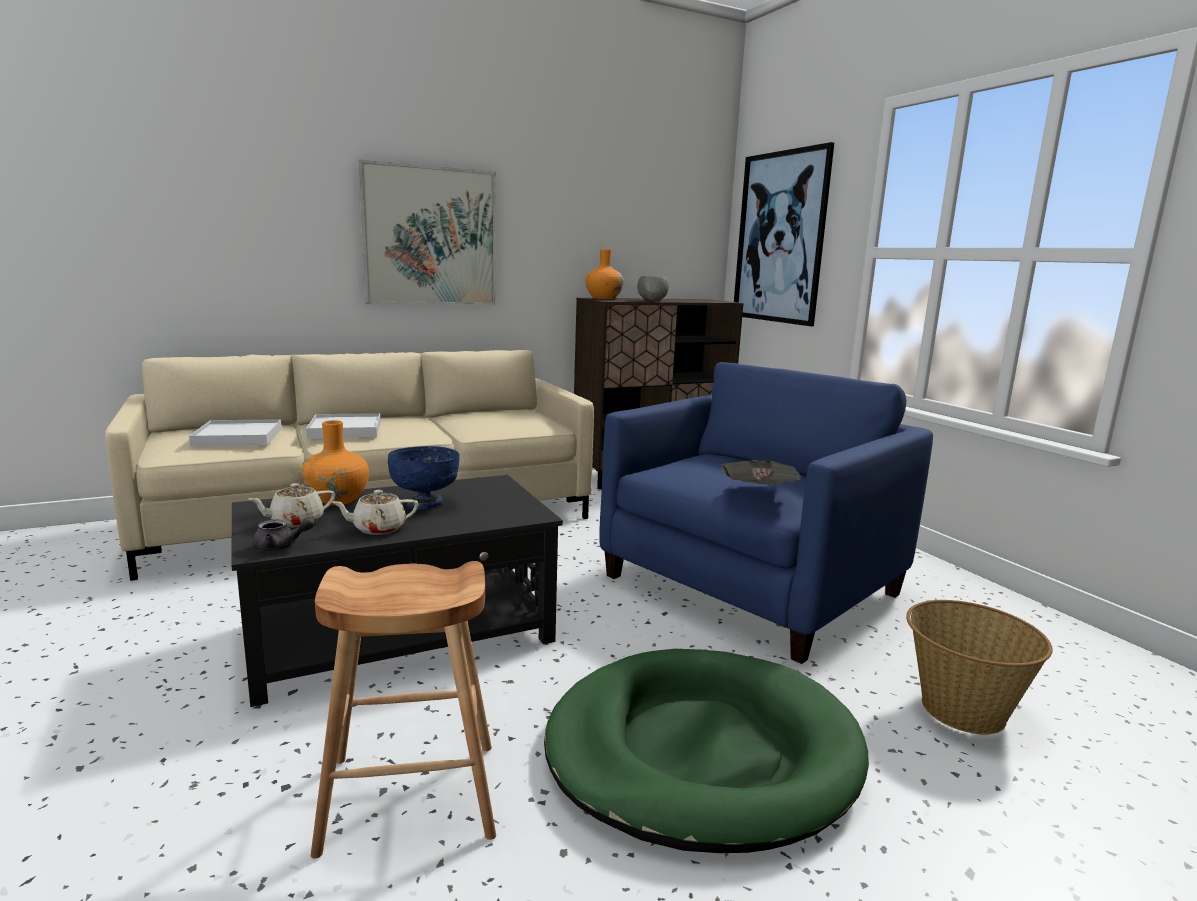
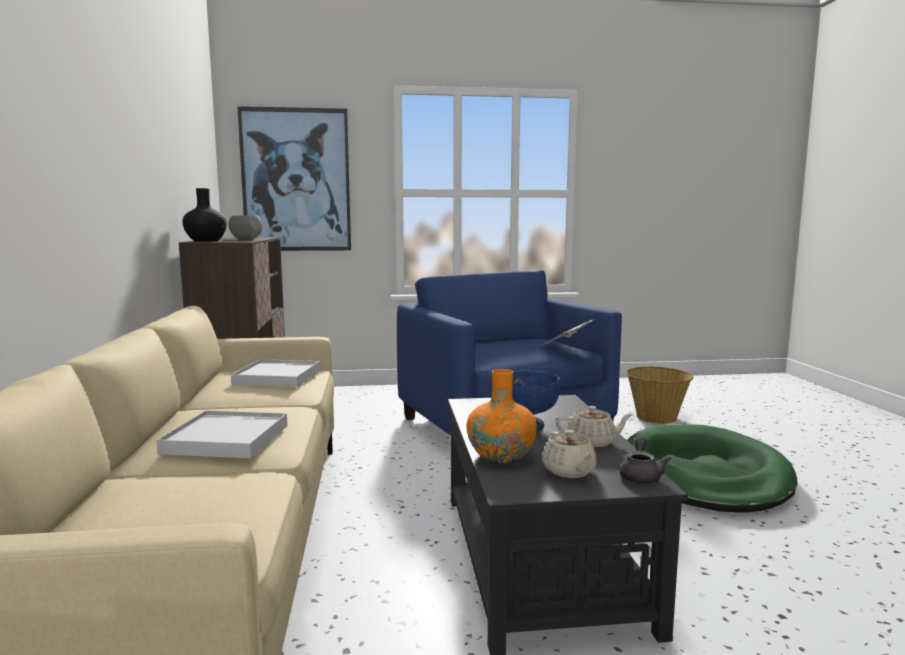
camera: 70 degrees left, 5 degrees down
(238, 437) = (186, 500): white tray -> white tray (277, 377)
(378, 528) = (592, 442): beige teapot -> beige teapot turned 90 degrees counterclockwise
(411, 796) = (774, 563): brown stool -> none
(430, 237) = (91, 168): picture -> none
(603, 298) = (206, 241): orange vase -> black vase

